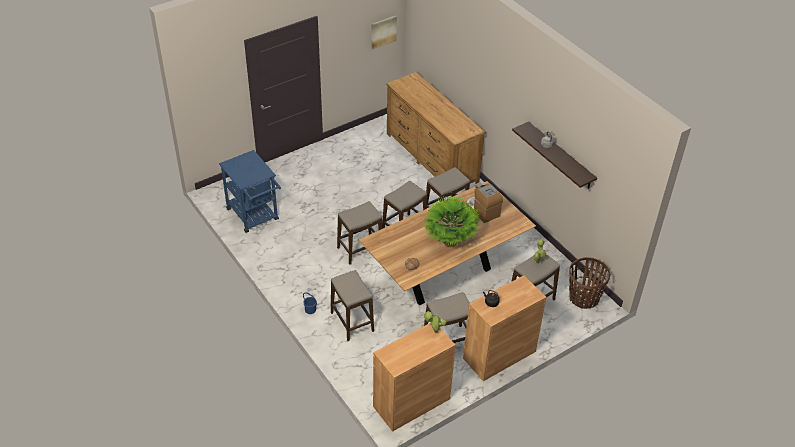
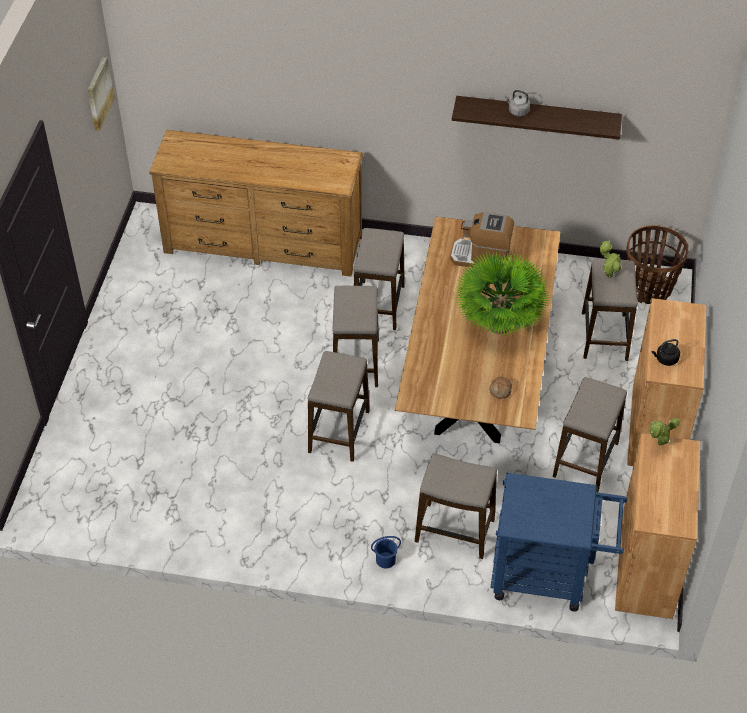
camera: 45 degrees left, 5 degrees up
(255, 217) = (143, 500): blue cart -> blue cart (549, 576)

